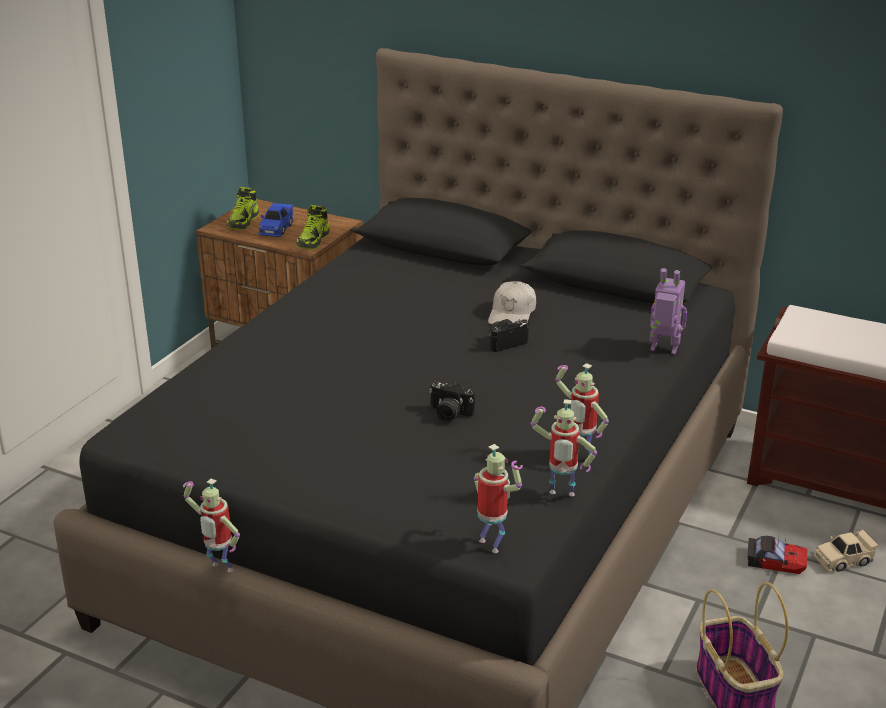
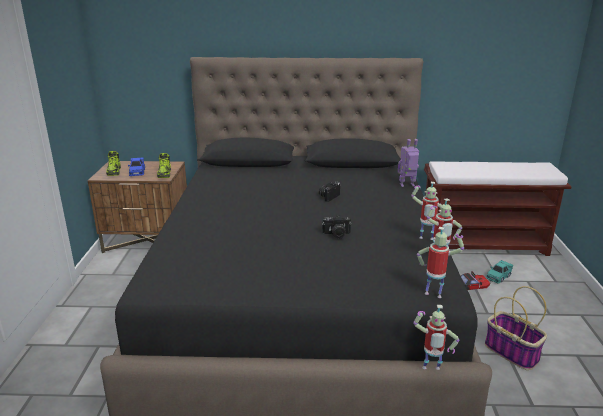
camera: 25 degrees left, 5 degrees down
(220, 569) = (247, 363): toy robot -> toy robot (430, 370)
(512, 314) = (318, 184): white cap -> none
(843, 560) = (498, 277): beige toy car -> turquoise toy car

